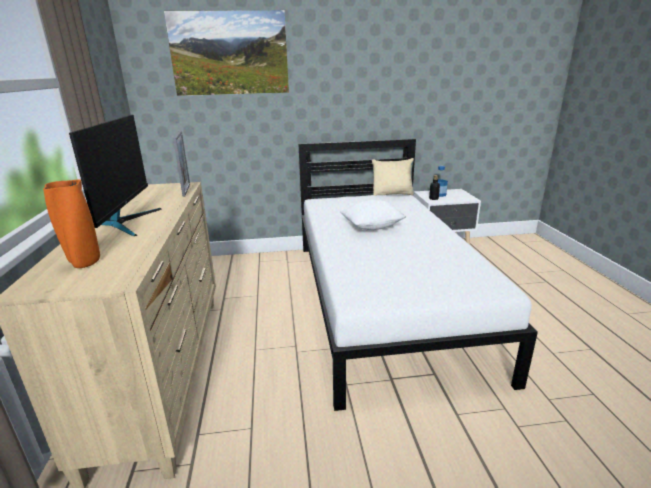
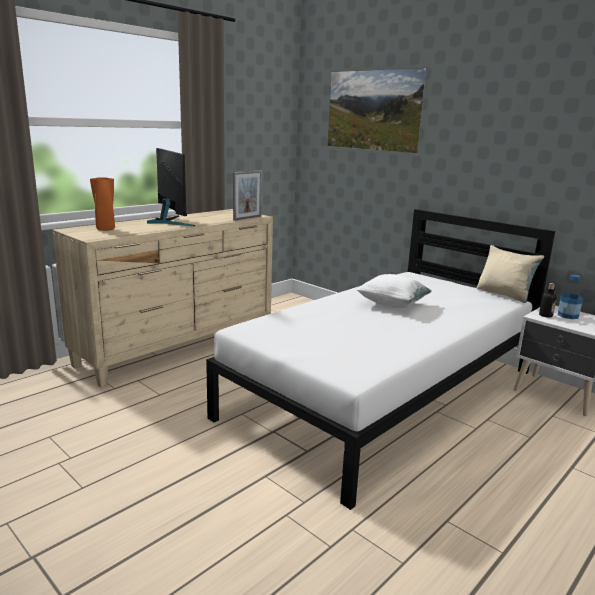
camera: 50 degrees right, 5 degrees down
(125, 222) = (169, 222): monitor -> monitor turned 75 degrees counterclockwise

